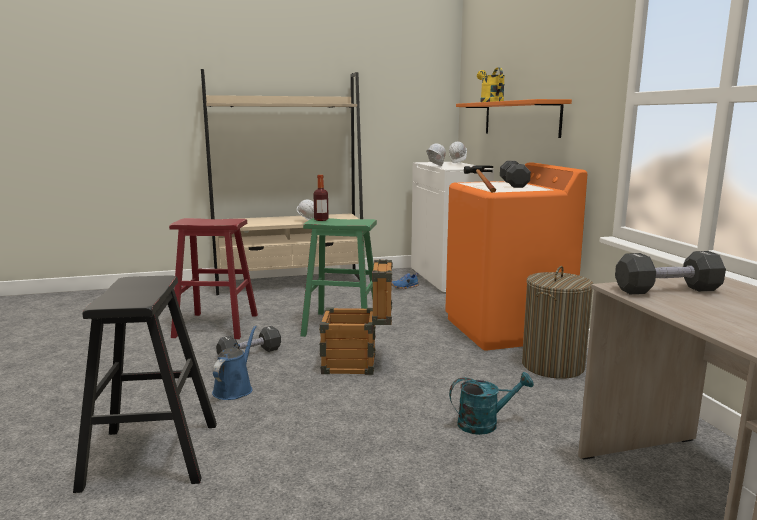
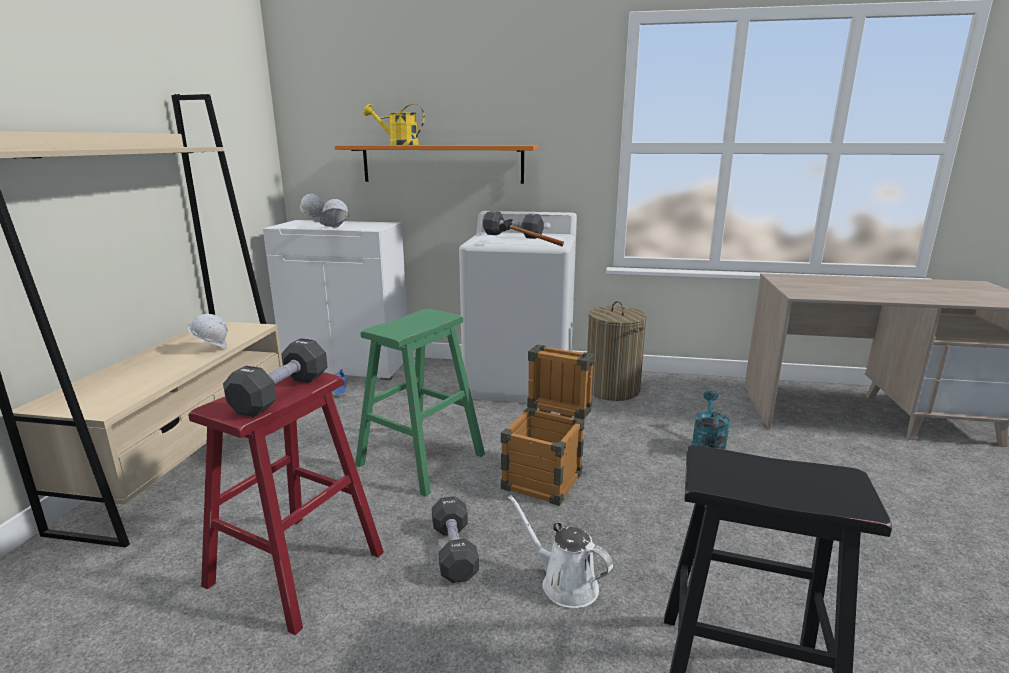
camera: 65 degrees left, 5 degrees up
(234, 389) = (564, 584): blue watering can -> white watering can
(321, 220) = (390, 329): bottle -> none
(506, 329) = (520, 382): orange washing machine -> white washing machine
(667, 290) = (807, 289): black dumbbell -> black dumbbell (281, 394)

